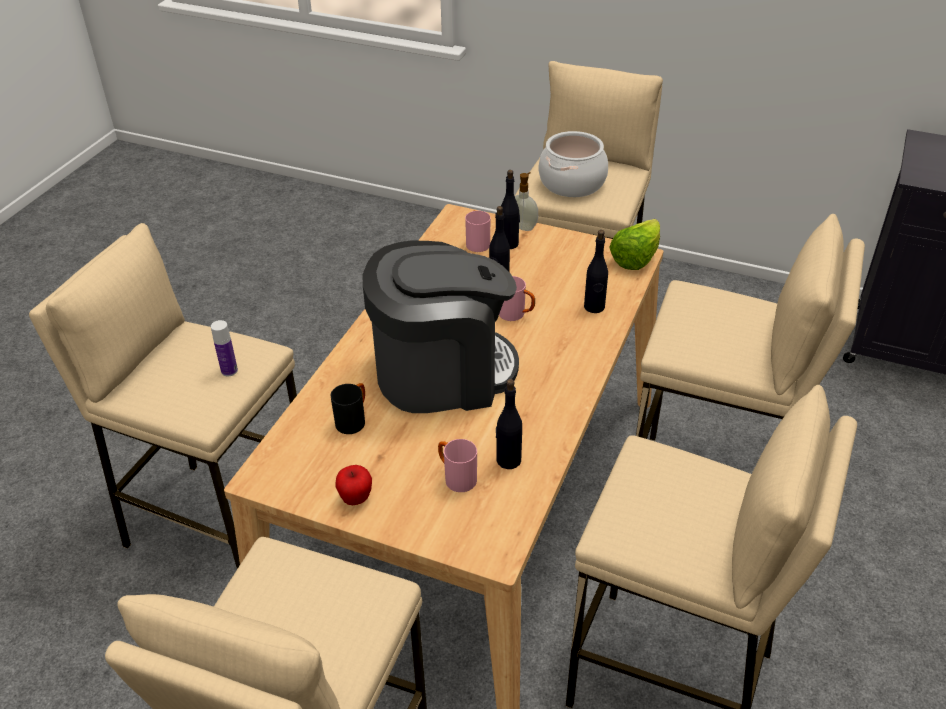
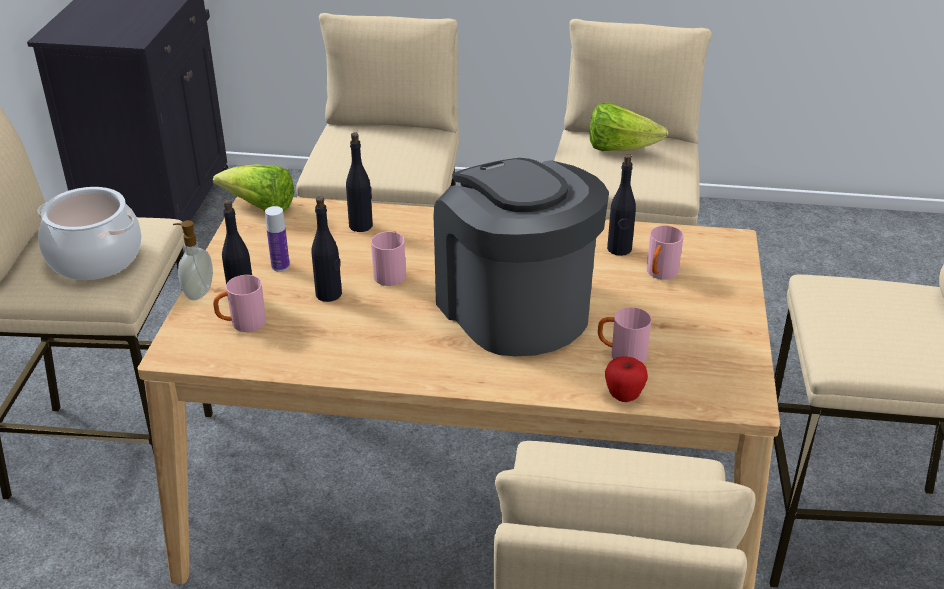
camera: 105 degrees left, 5 degrees down
(229, 371) = (603, 472): bottle -> bottle (280, 266)
(353, 420) = (621, 355): black mug -> pink mug
(355, 499) = (726, 329): apple -> apple (623, 396)
(703, 505) = (619, 149): none -> lettuce

